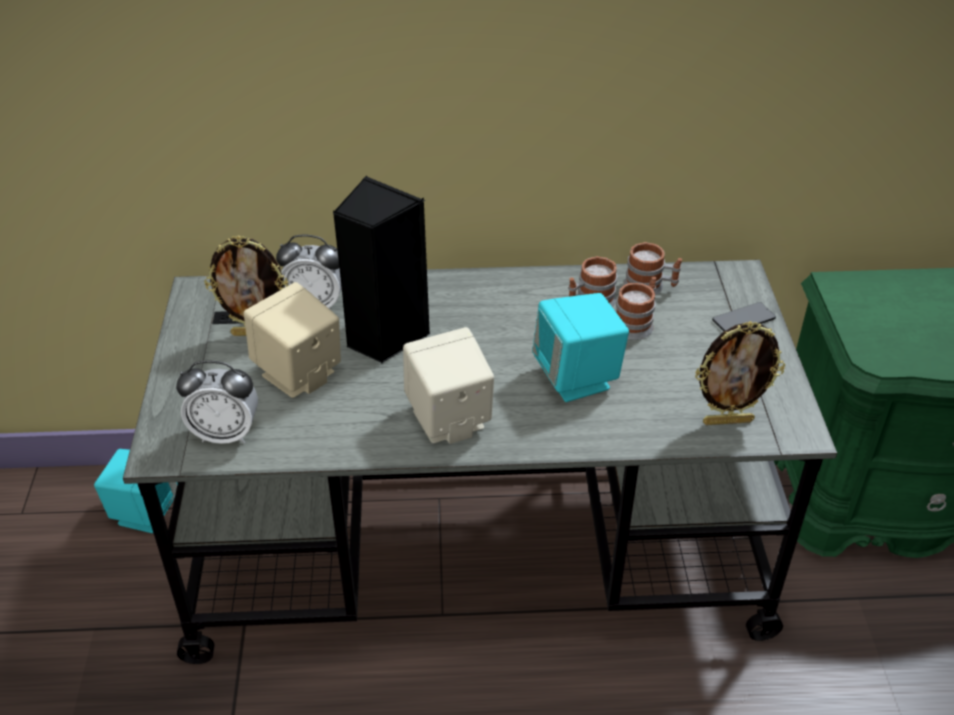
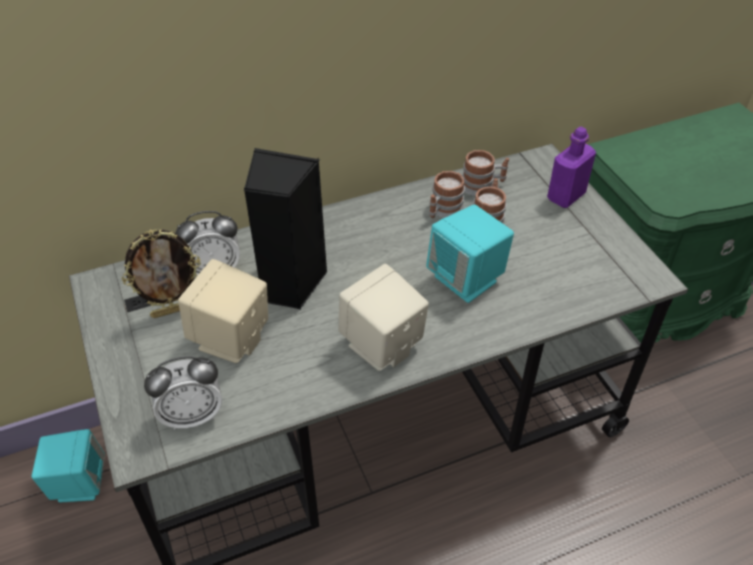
camera: 20 degrees left, 5 degrees up
(727, 421) = (598, 284): picture frame -> none
(743, 319) = (566, 196): phone -> purple bottle

